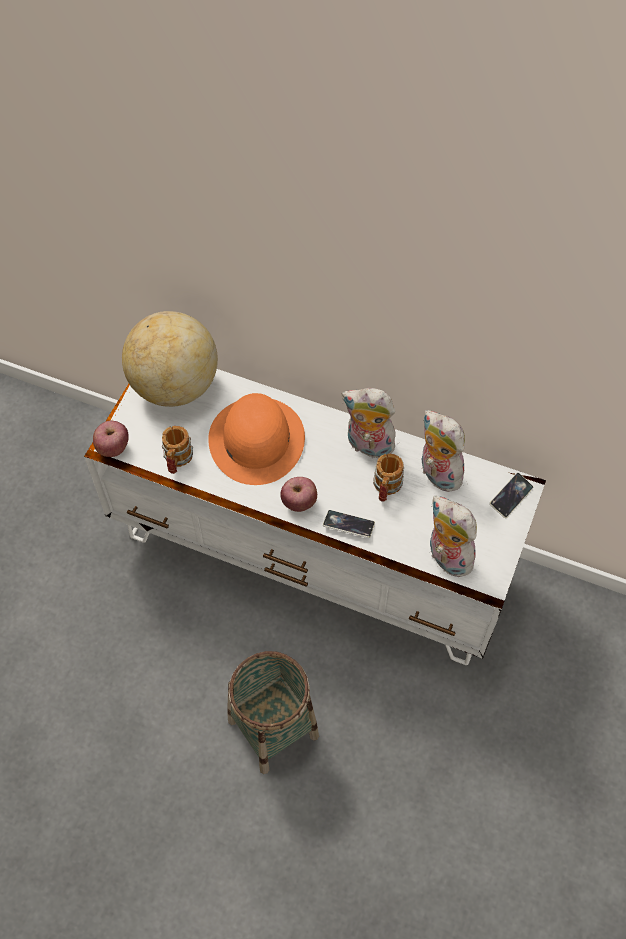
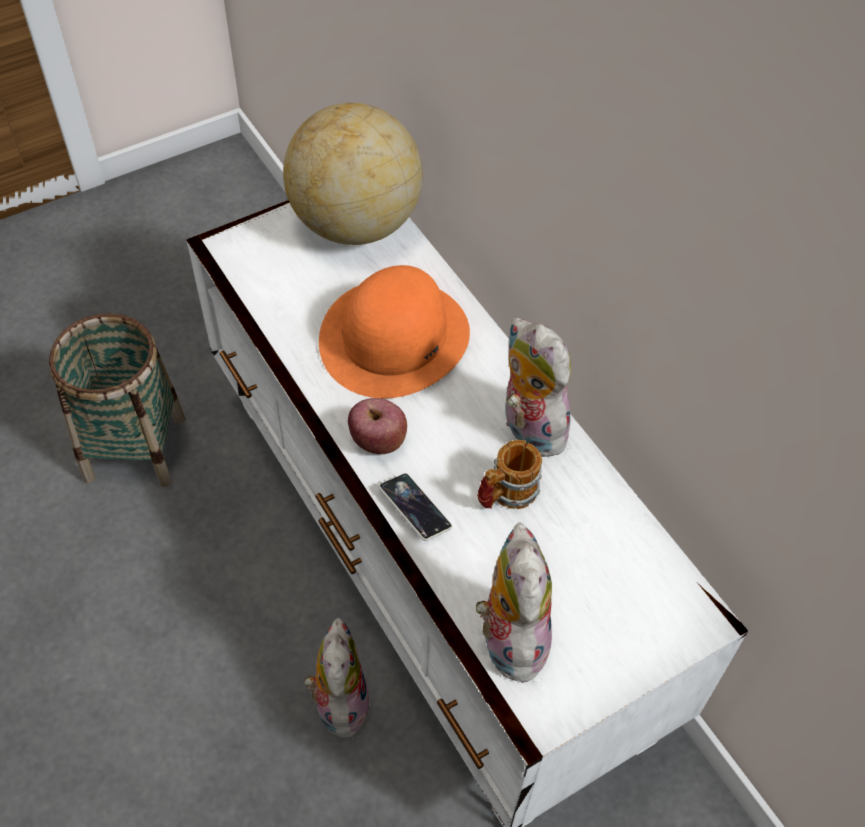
camera: 35 degrees right, 5 degrees down
(113, 447) = (224, 249): apple -> none
(177, 460) = (281, 304): mug -> none
(273, 728) = (206, 730): basket -> basket (134, 448)
(437, 473) = (592, 520): plush toy -> plush toy (339, 702)
(511, 497) = (674, 619): phone -> none

